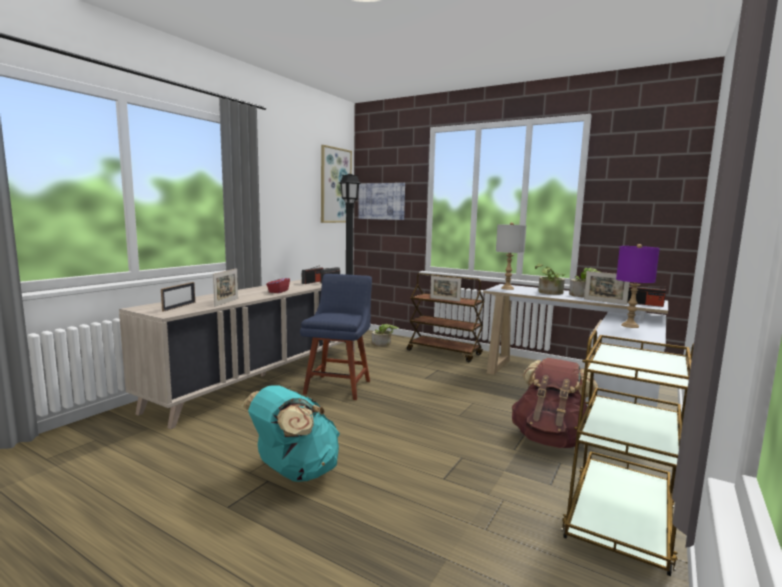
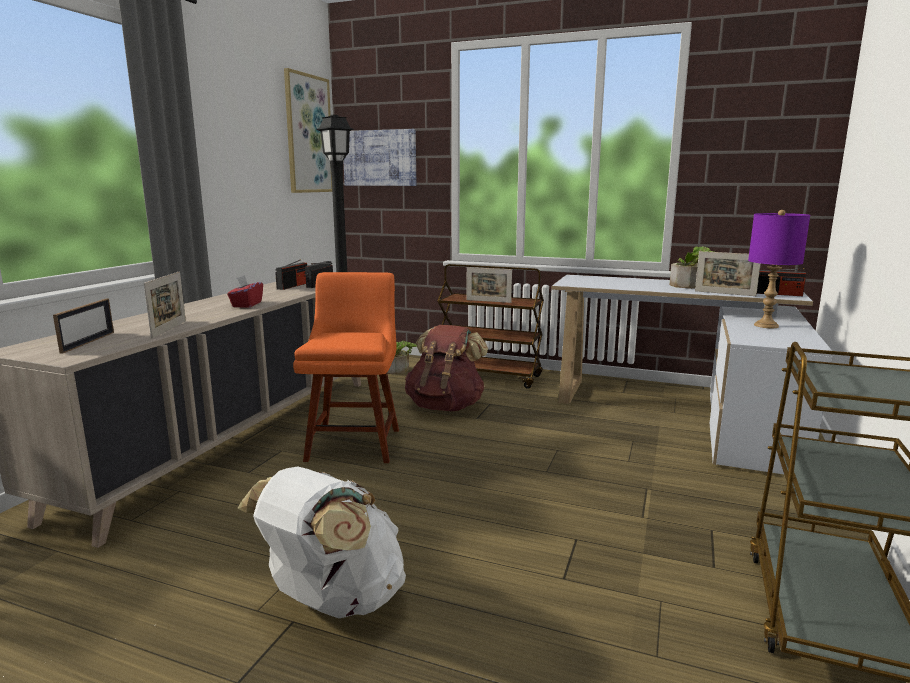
camera: 10 degrees left, 5 degrees up
(294, 472) = (333, 600): turquoise backpack -> white backpack
(339, 386) = (355, 442): blue chair -> orange chair
(507, 288) = (582, 281): grey table lamp -> none
(548, 293) = (641, 284): potted plant -> none
(551, 439) = (684, 495): brown backpack -> brown backpack (446, 407)

